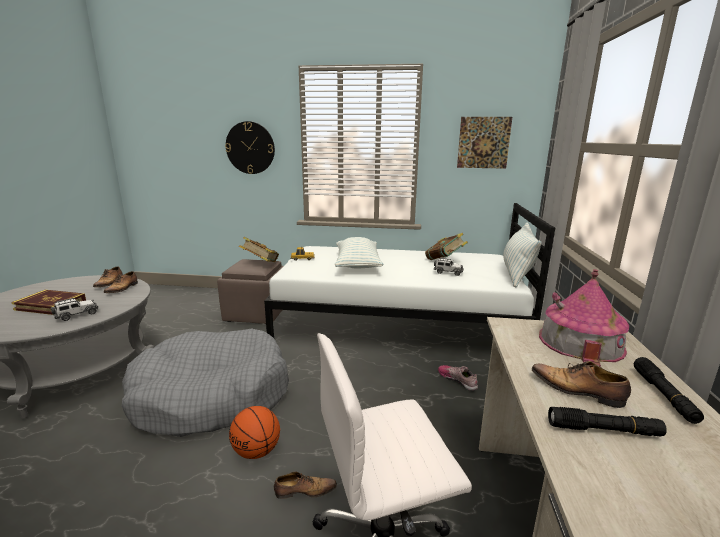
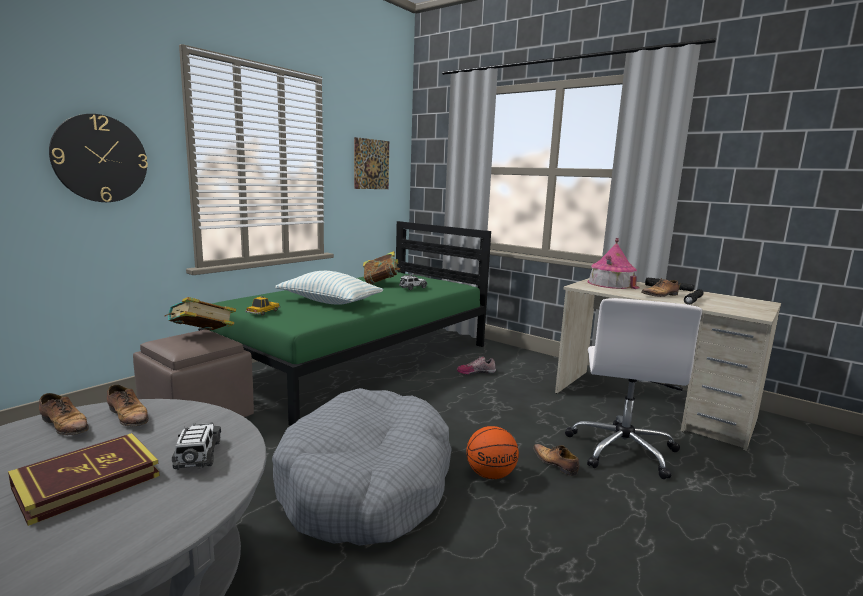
camera: 60 degrees left, 5 degrees down
(304, 491) = (555, 464): shoe -> shoe turned 60 degrees counterclockwise
(397, 323) = (360, 361): white bed -> green bed
(517, 274) = (443, 279): pillow -> none

